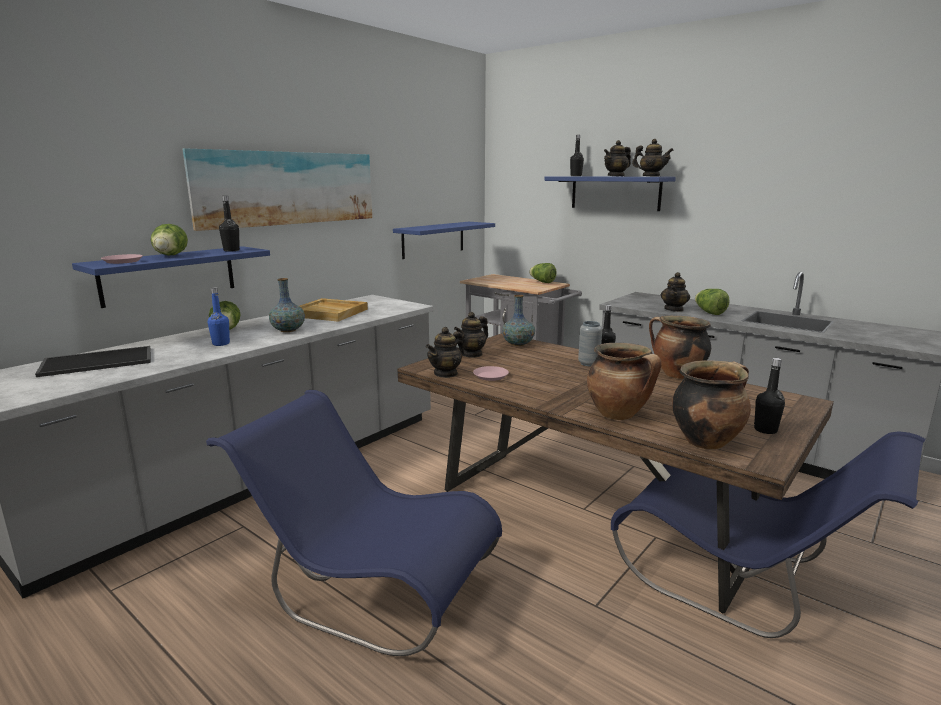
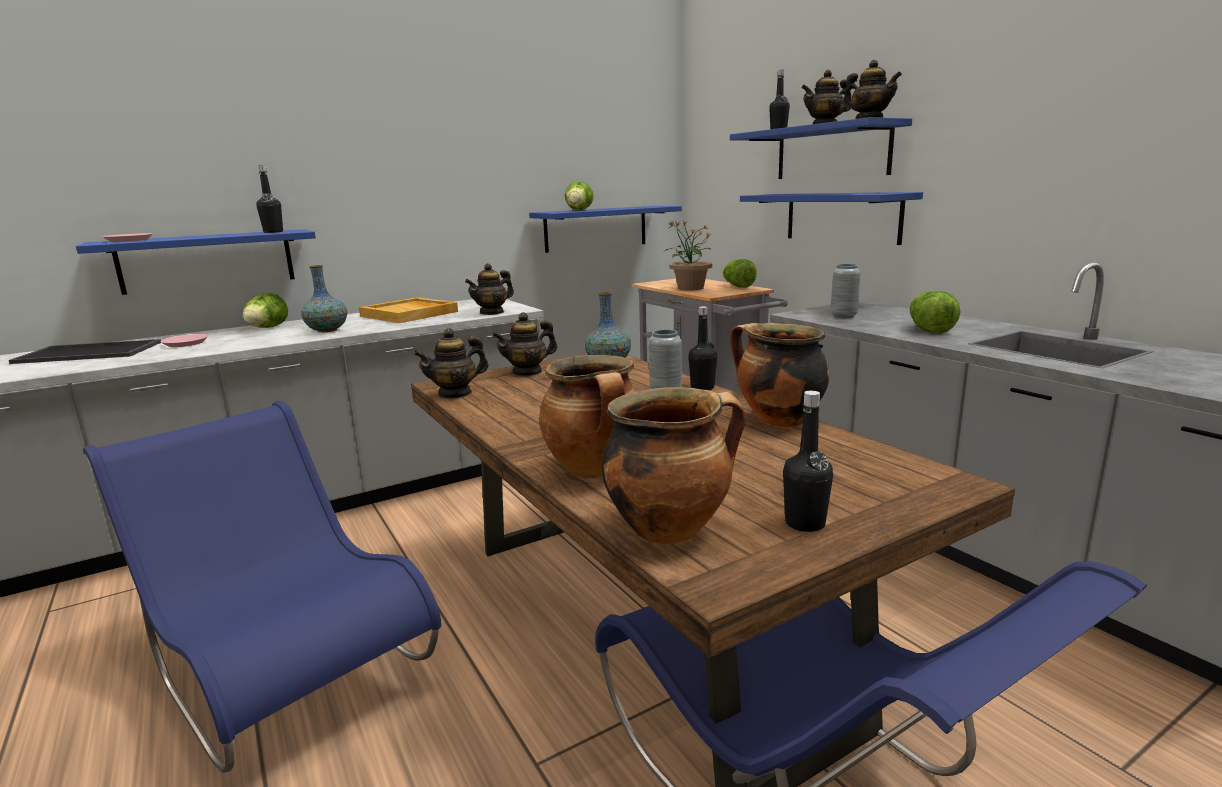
camera: 20 degrees right, 0 degrees up
(170, 256) = (193, 236): lettuce -> lettuce (578, 210)
(221, 344) = (233, 341): blue bottle -> none
(288, 188) = (367, 159): picture -> none
(491, 376) = (505, 401): pink plate -> pink plate (185, 343)
(511, 284) = (690, 288): none -> potted plant
(623, 236) = (842, 217): none -> blue shelf
(647, 304) = (843, 316): none -> grey vase
(674, 309) = (875, 324): teapot -> teapot (492, 312)

